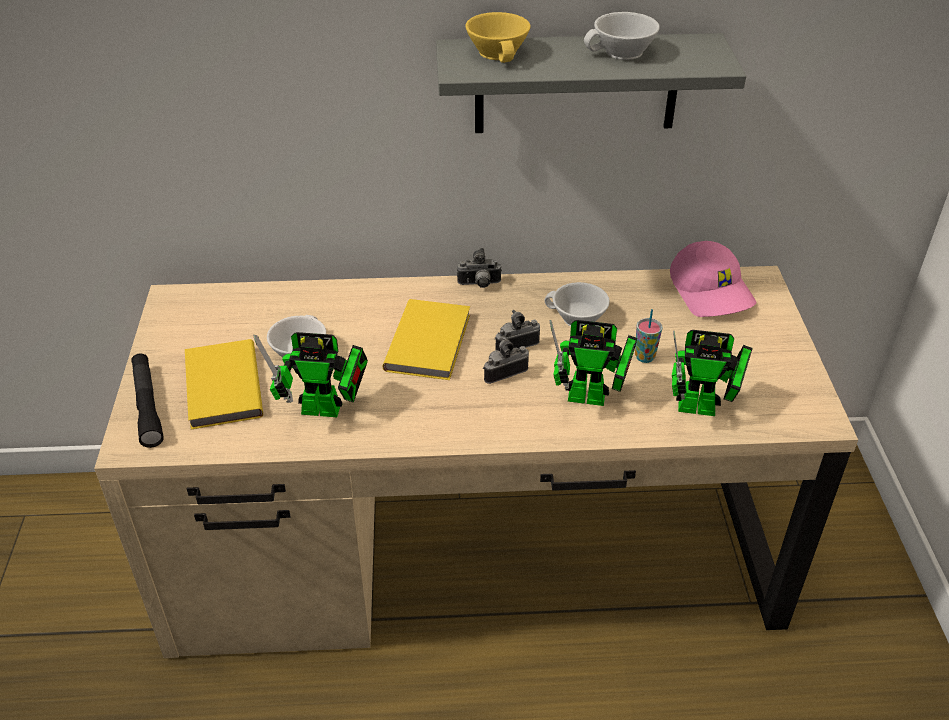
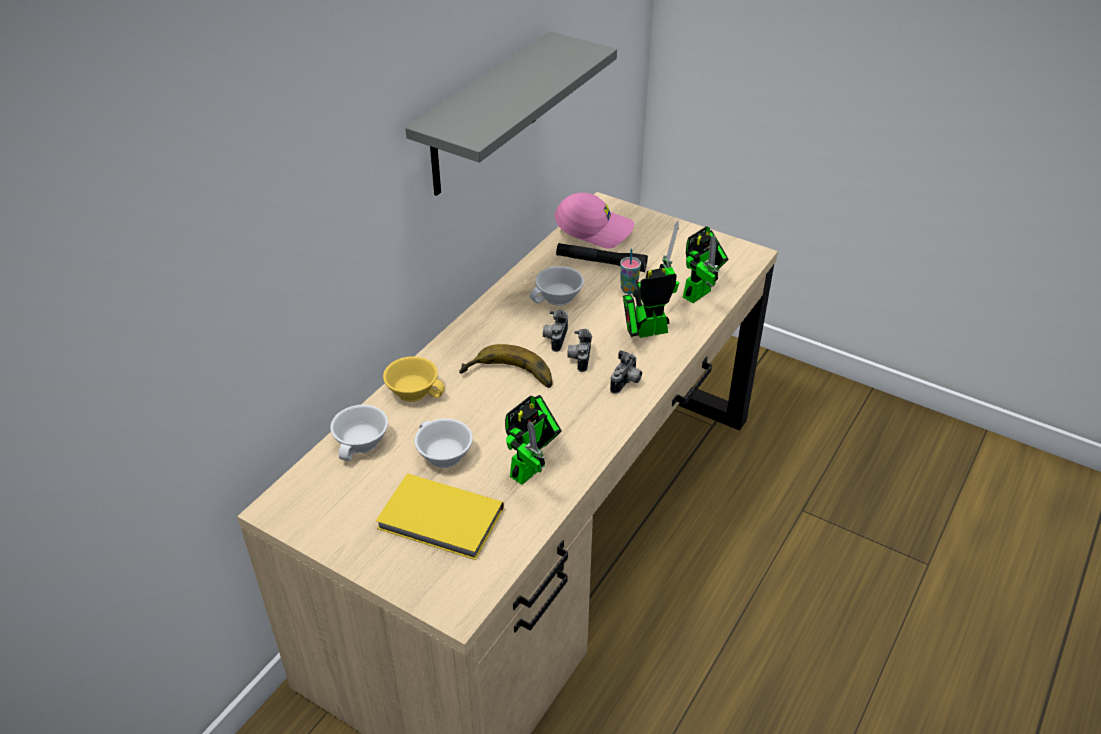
camera: 55 degrees left, 0 degrees up
(147, 405) = (416, 578): black flashlight -> black flashlight (601, 263)
(431, 341) = (508, 378): yellow book -> banana
(479, 285) = (468, 324): camera -> camera (627, 383)
(500, 52) = (467, 111): yellow cup -> yellow cup (415, 390)
(593, 398) = (646, 331): toy robot -> toy robot turned 150 degrees counterclockwise
(622, 53) = (531, 71): white cup -> white cup (363, 443)

